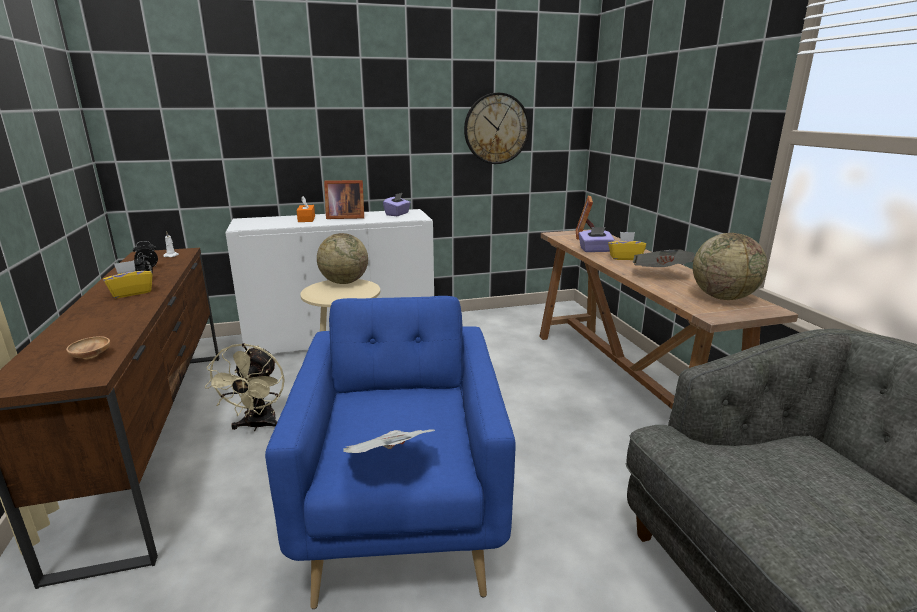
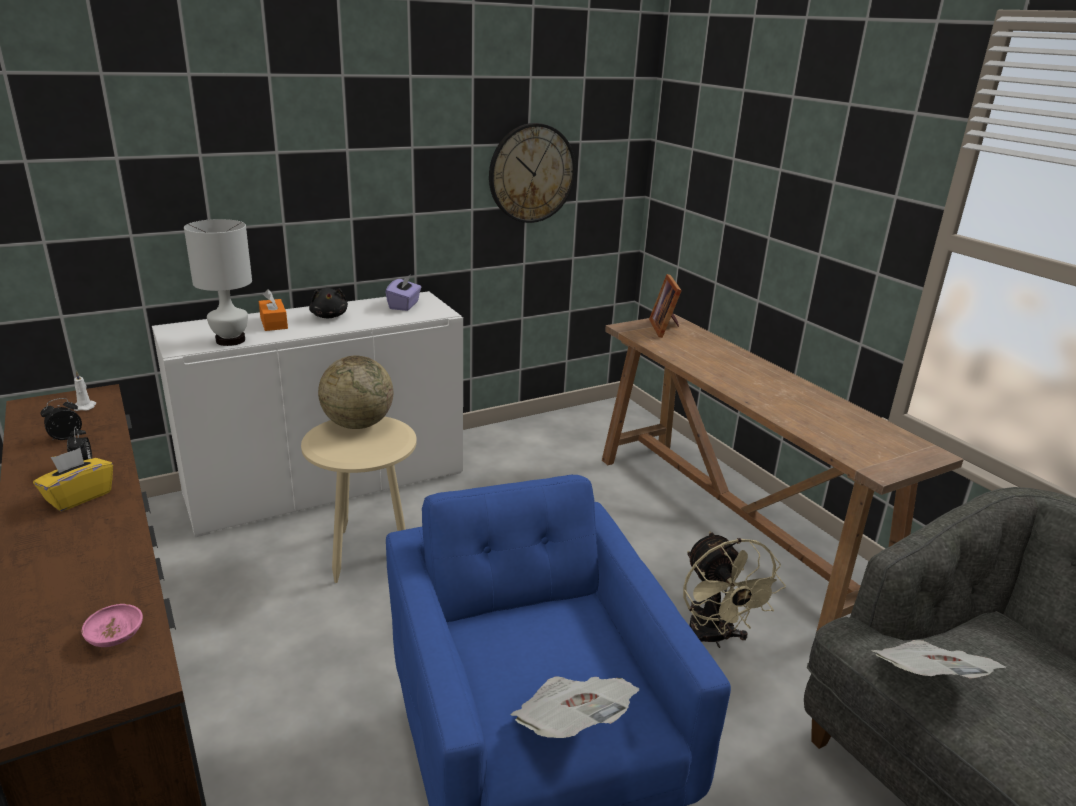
camera: 15 degrees left, 5 degrees up
(91, 356) = (116, 637): brown bowl -> pink bowl
(258, 426) = (270, 654): beige fan -> beige fan (713, 639)
(273, 225) = (230, 340): none -> white table lamp
(344, 217) = (329, 316): picture frame -> black plush toy
(595, 250) = (692, 358): purple tissue box -> none
(625, 258) = (734, 371): yellow tissue box -> none
(660, 275) = (790, 402): newspaper -> newspaper (927, 681)
(723, 297) = (876, 437): globe -> none

